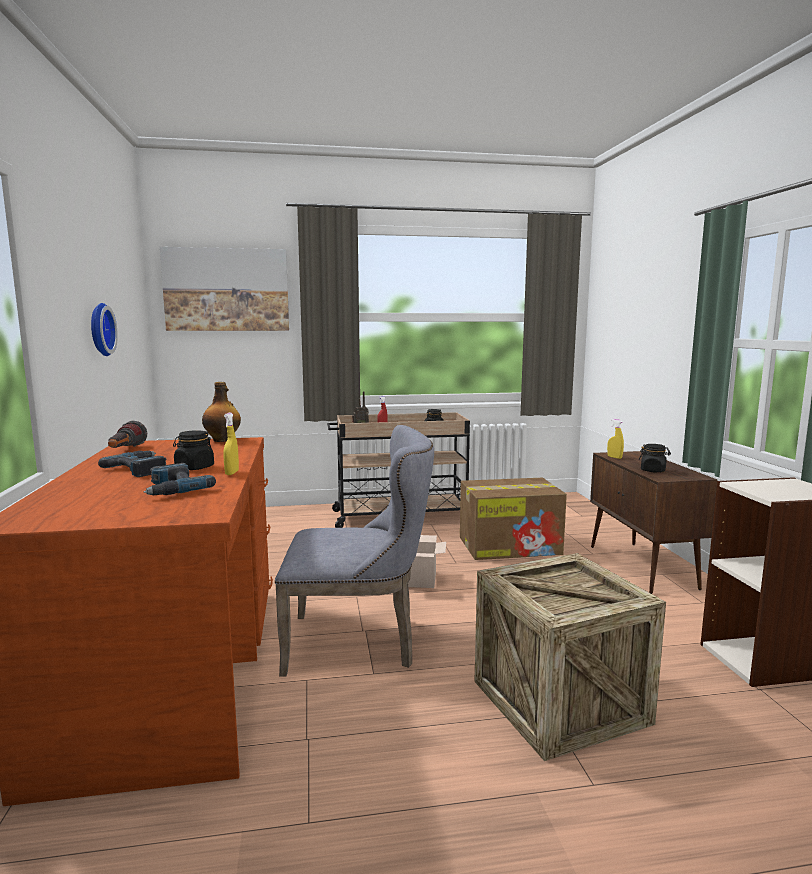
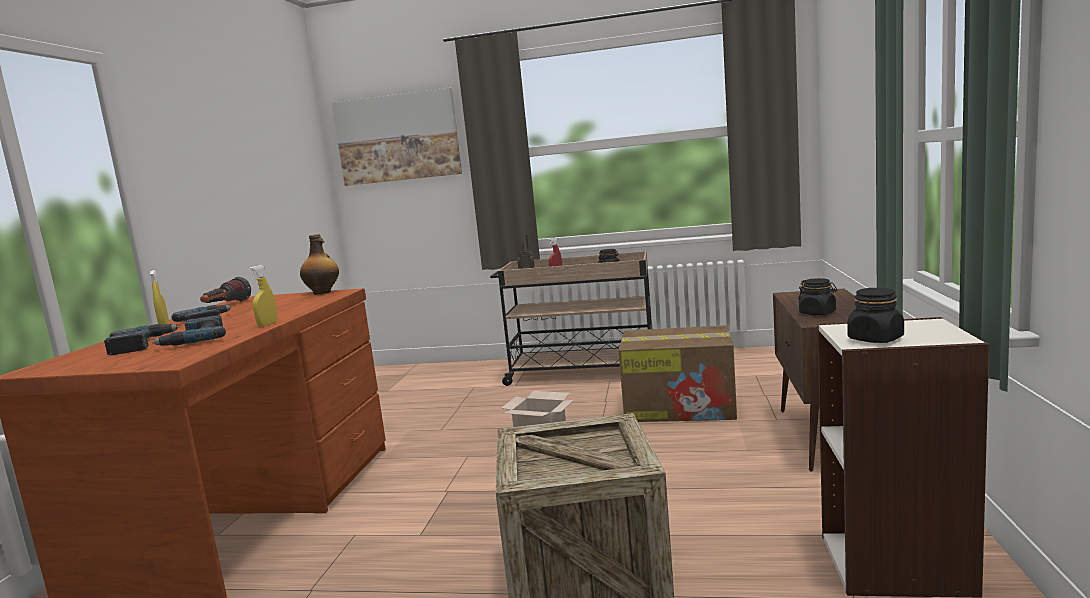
camera: 20 degrees right, 0 degrees up
(99, 329) = (242, 191): wall clock -> none
(108, 493) = (141, 344): none -> power drill
(194, 468) = (248, 320): black jar -> black jar (875, 339)
(360, 642) = (433, 502): grey chair -> none
(614, 457) = (791, 298): yellow spray bottle -> yellow spray bottle (164, 324)

